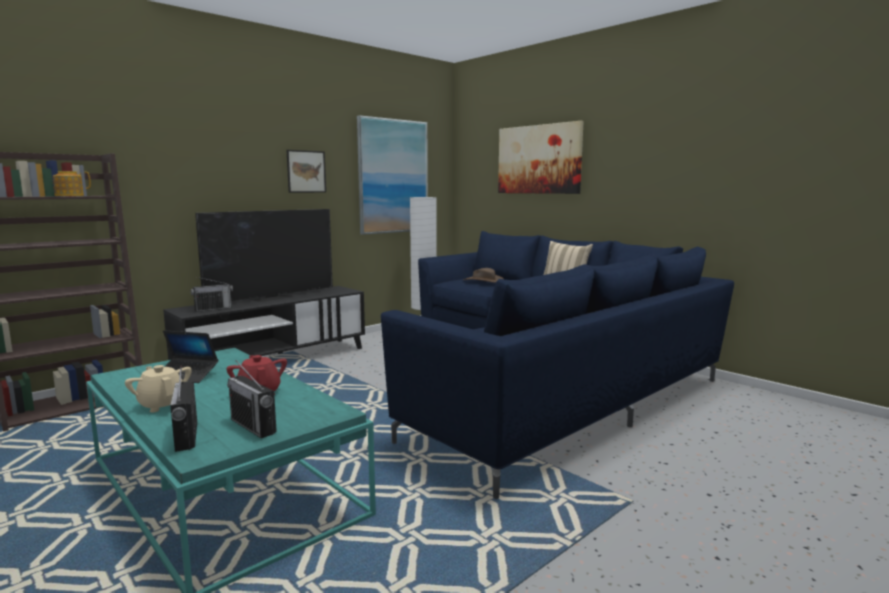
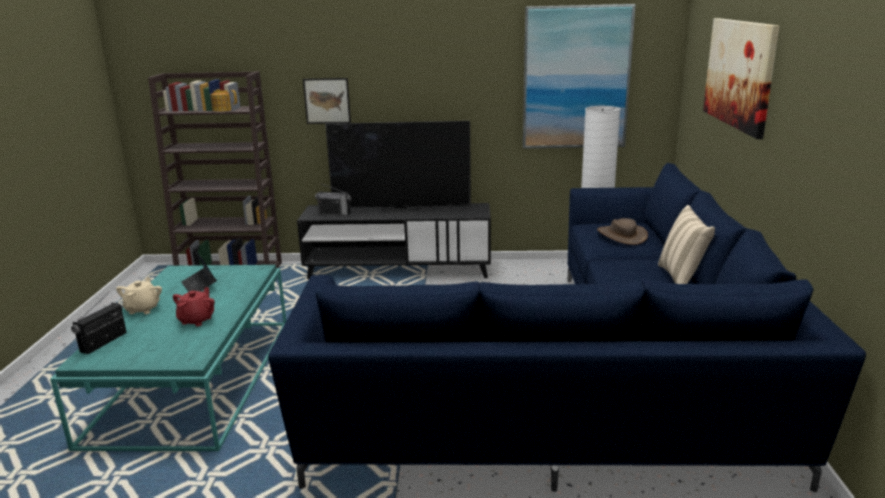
camera: 45 degrees right, 10 degrees up
(253, 426) = (138, 350): radio -> none
(306, 171) = (455, 76): picture -> picture (327, 100)

